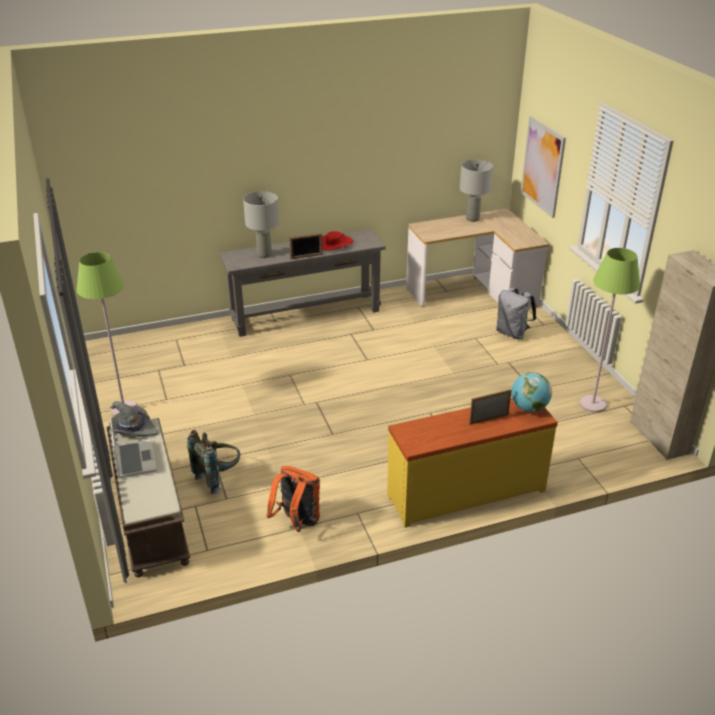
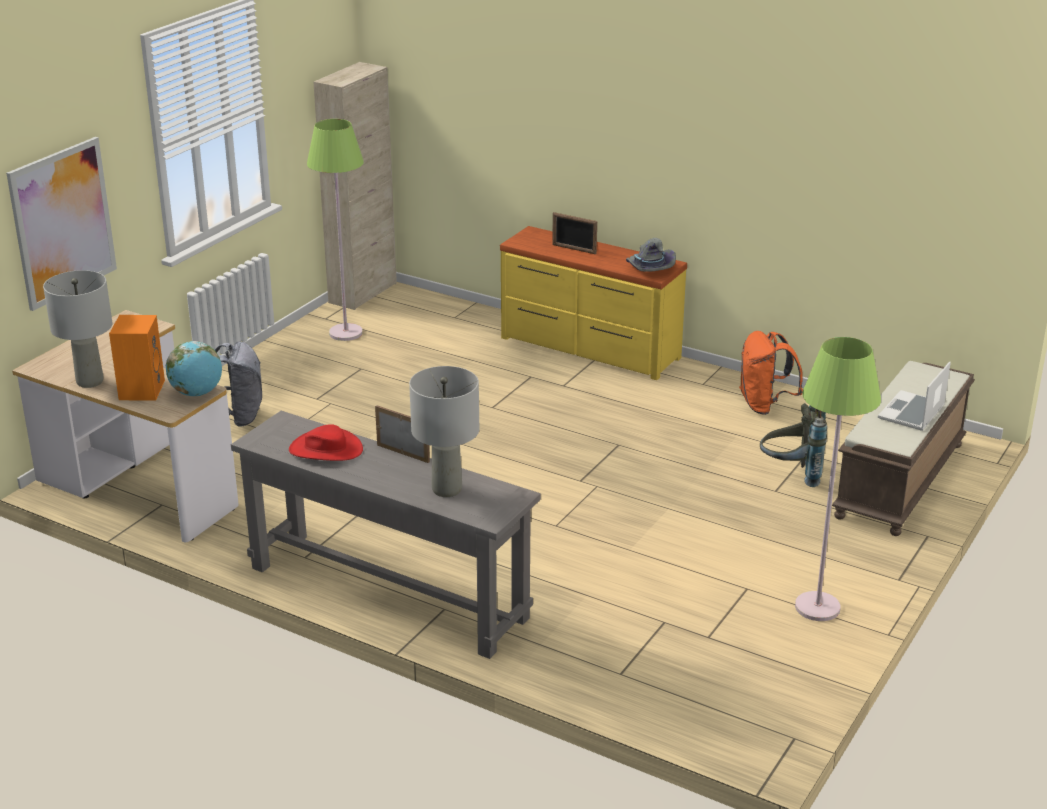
camera: 130 degrees left, 5 degrees down
(133, 429) = (884, 440): grey hat -> grey hat (648, 269)
(449, 226) = (141, 389): none -> orange speaker
(529, 408) = (528, 239): globe -> globe (197, 393)

